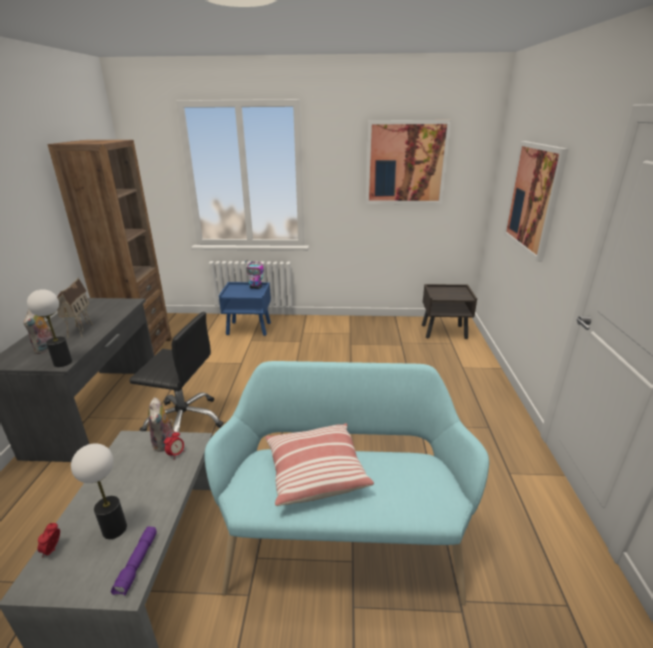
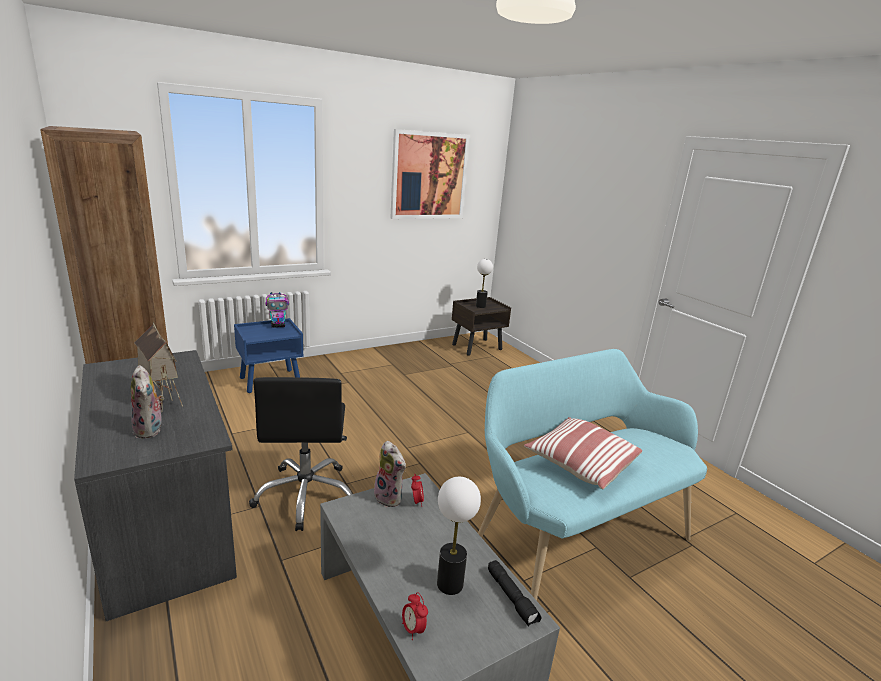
camera: 35 degrees left, 5 degrees down
(63, 362) = (208, 437): table lamp -> table lamp (480, 306)
(138, 564) = (512, 597): purple flashlight -> black flashlight
(184, 421) = (306, 495): black office chair -> black office chair turned 105 degrees clockwise
(533, 198) = (571, 208): picture -> none

